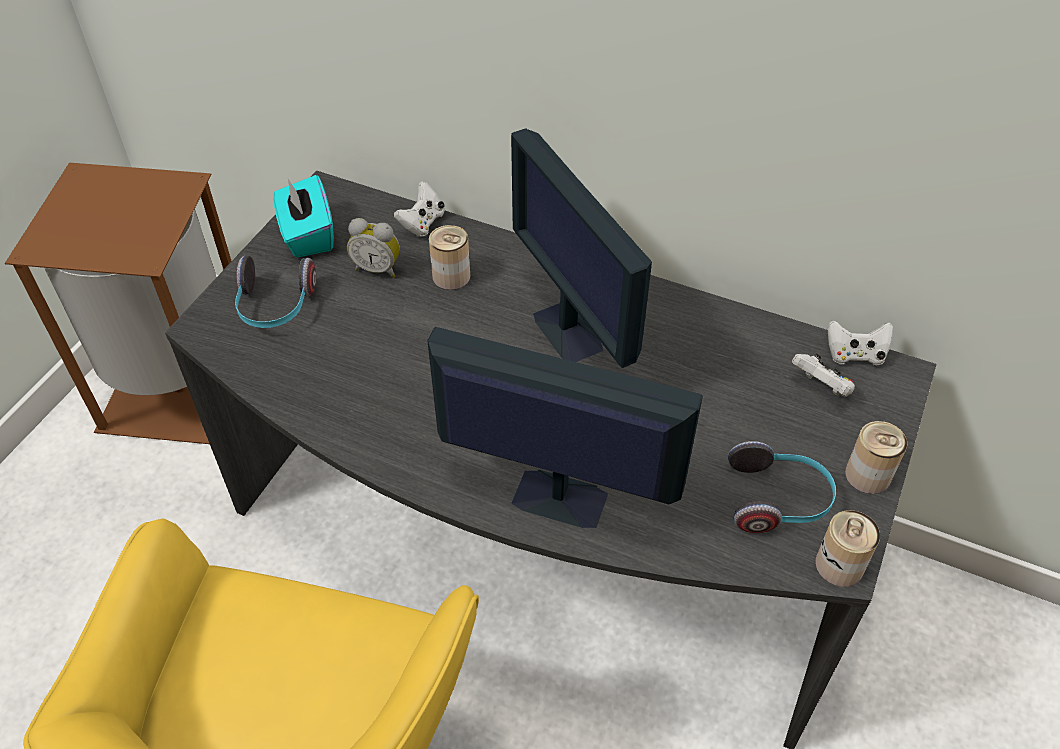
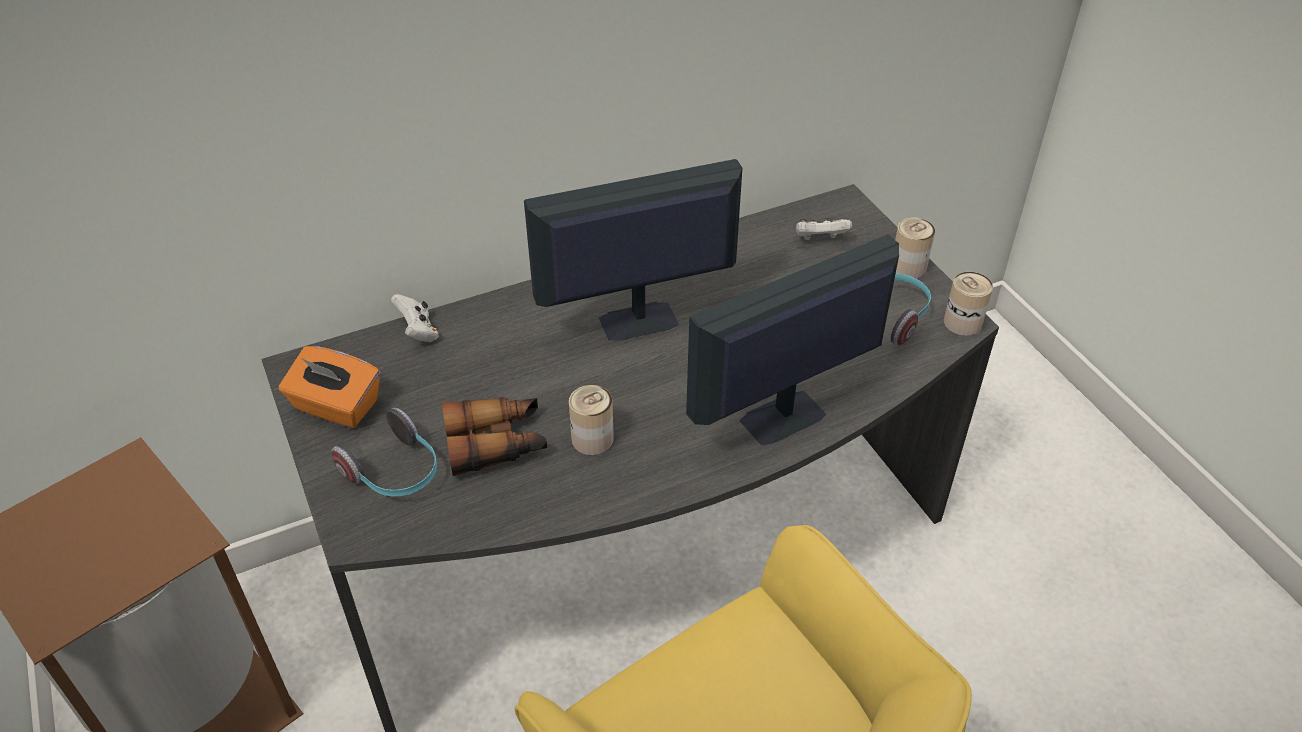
camera: 50 degrees left, 5 degrees down
(307, 235) = (336, 407): turquoise tissue box -> orange tissue box
(353, 340) = (496, 443): none -> binoculars
(378, 268) = (435, 385): alarm clock -> none
(451, 276) = (499, 349): can -> can (592, 439)
(569, 333) = (636, 322): monitor -> monitor turned 150 degrees clockwise
(855, 355) = (810, 209): white game controller -> none

